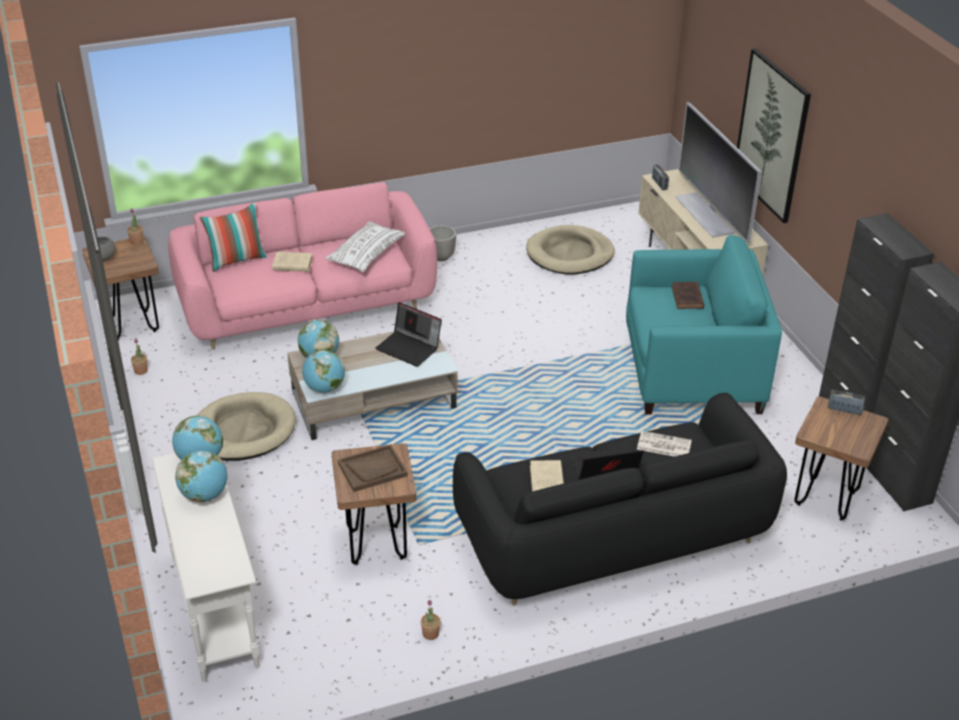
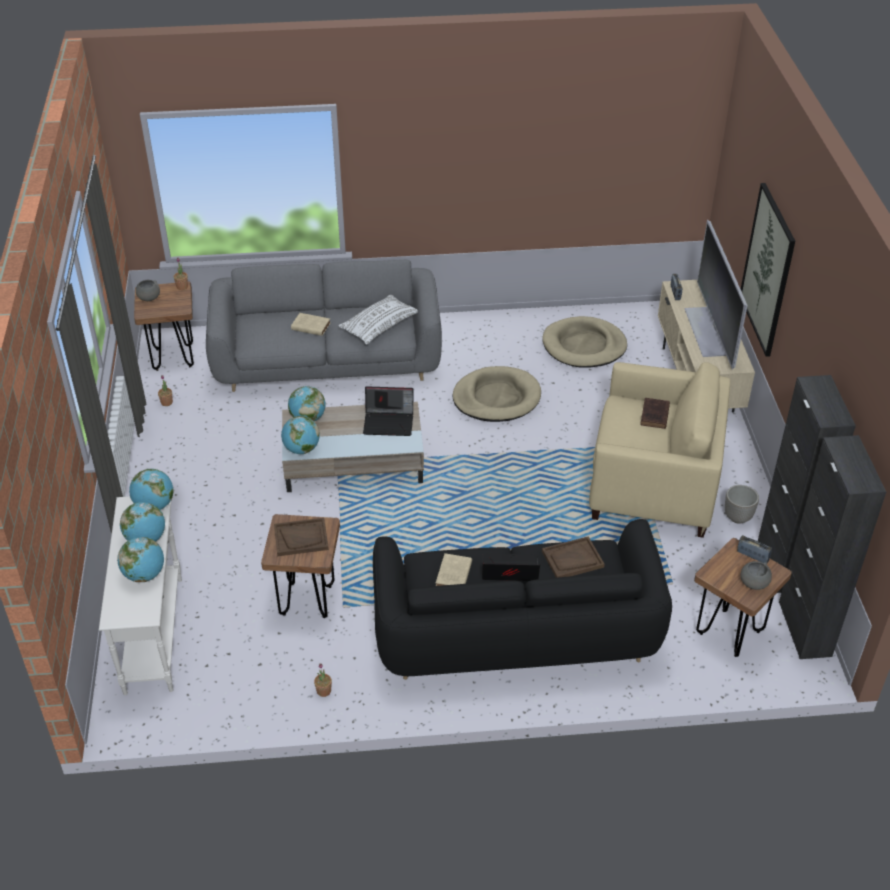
camera: 15 degrees right, 5 degrees up
(217, 532) = (144, 575): none -> globe
(237, 260) = (265, 315): pillow -> none
(243, 431) = (232, 473): beige dog bed -> beige dog bed (496, 398)
(307, 306) = (327, 362): pink sofa -> grey sofa
(409, 348) = (389, 422): laptop -> laptop turned 45 degrees counterclockwise
(441, 257) = (464, 331): planter -> planter (738, 517)
(663, 445) = (572, 559): newspaper -> brown tray
(692, 372) = (653, 484): turquoise armchair -> beige armchair
(857, 435) = (753, 583): none -> grey bowl

